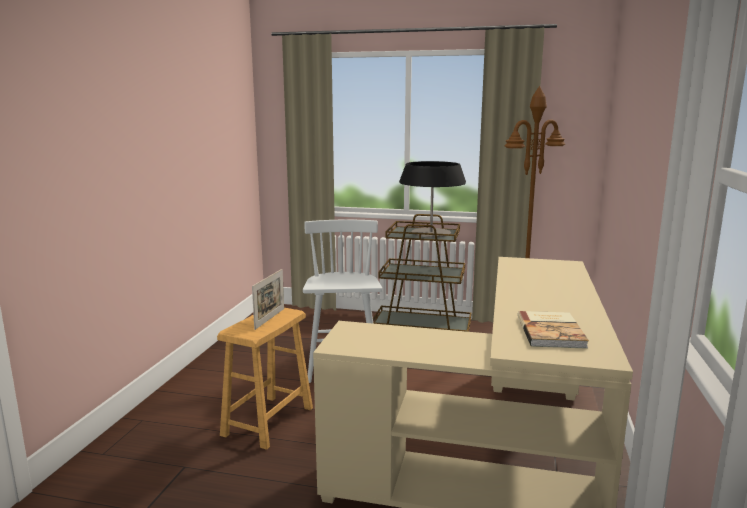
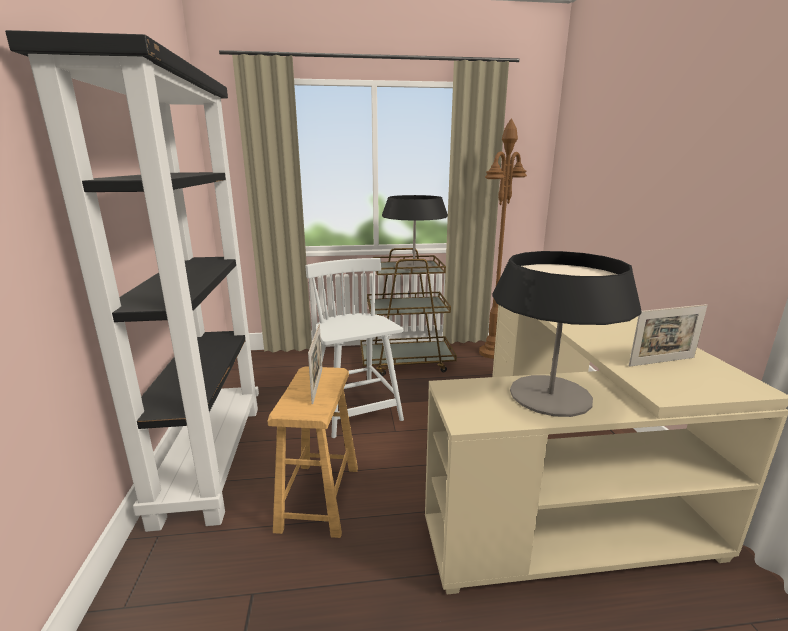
camera: 20 degrees left, 5 degrees up
(204, 379) = (211, 457): none -> black bookcase
(423, 342) = (550, 395): none -> table lamp
(552, 331) = (661, 361): book -> picture frame

